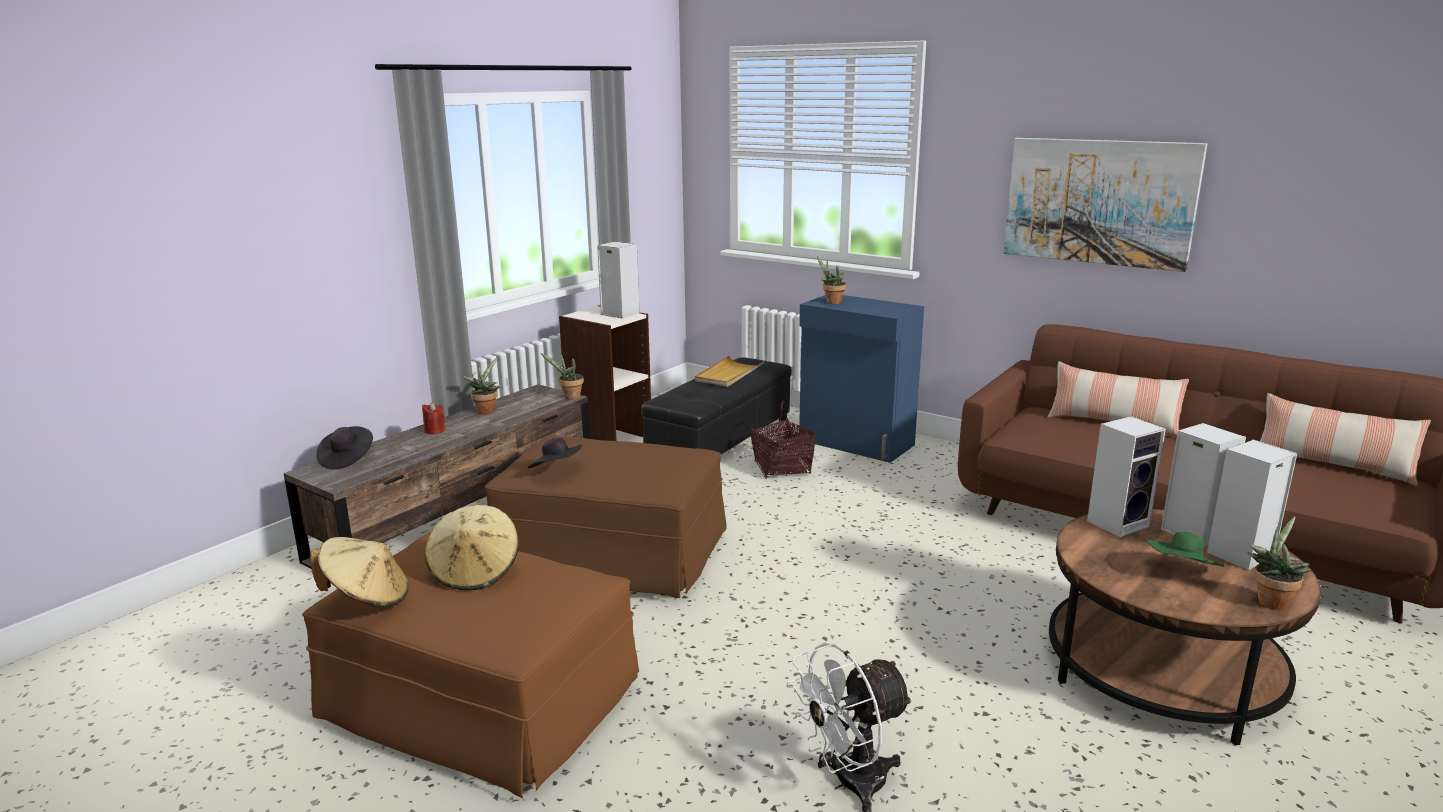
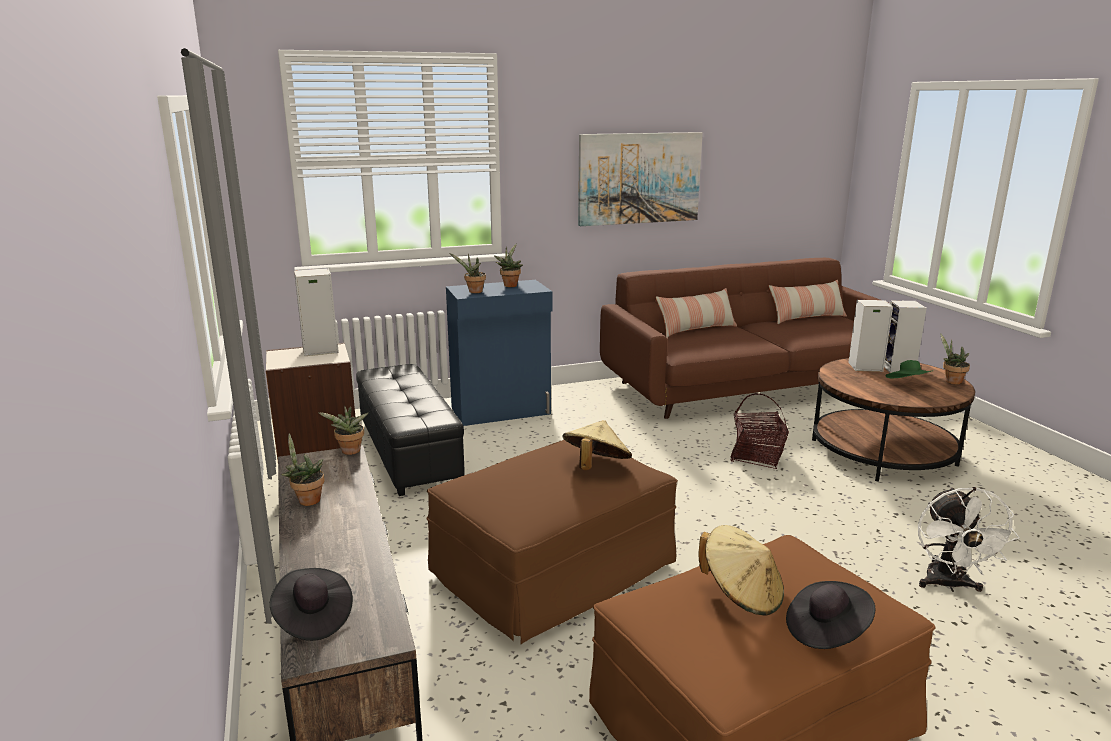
camera: 55 degrees left, 0 degrees up
(367, 598) = (753, 670): beige hat -> beige hat (595, 467)
(435, 430) = (315, 541): red candle -> none
(557, 470) = (548, 502): black hat -> black hat (826, 630)
(728, 374) = (394, 386): beige tray -> none
(782, 468) = (500, 449): basket -> basket (756, 456)
(881, 305) = (510, 285): none -> potted plant
(1118, 523) = (839, 375): speaker -> none

